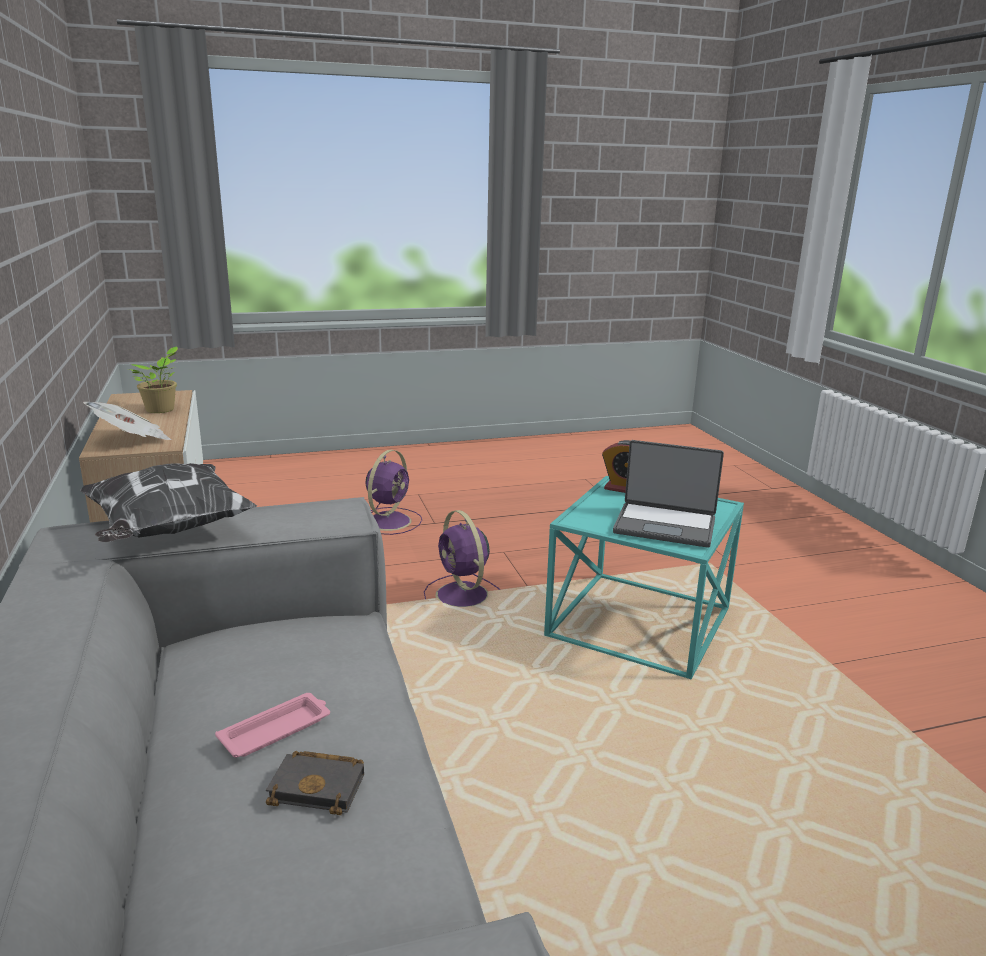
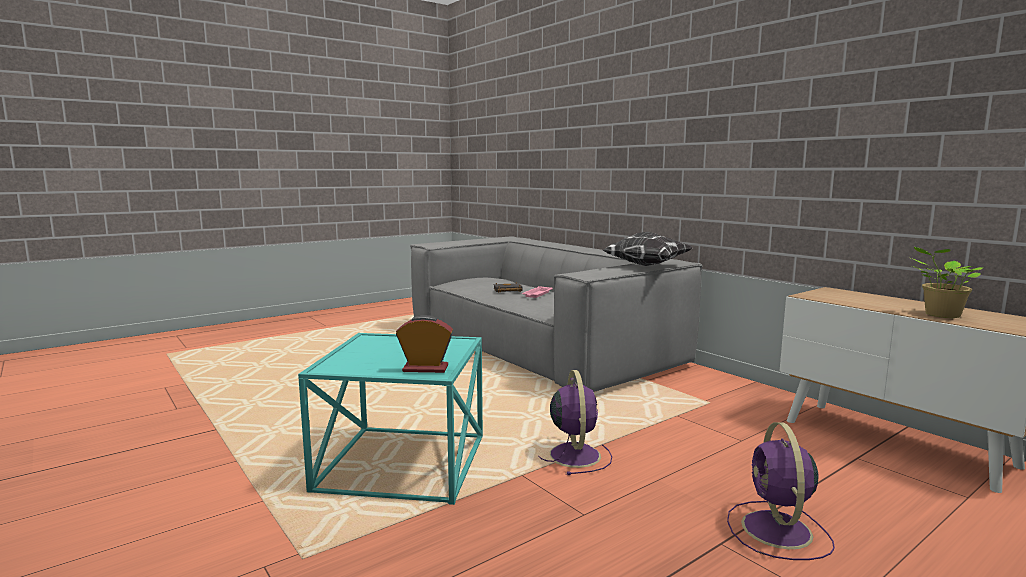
camera: 160 degrees right, 10 degrees down
(132, 440) = (842, 295): newspaper -> none
(463, 596) = (574, 454): purple fan -> purple fan turned 45 degrees clockwise
(665, 525) = (386, 346): laptop -> none

